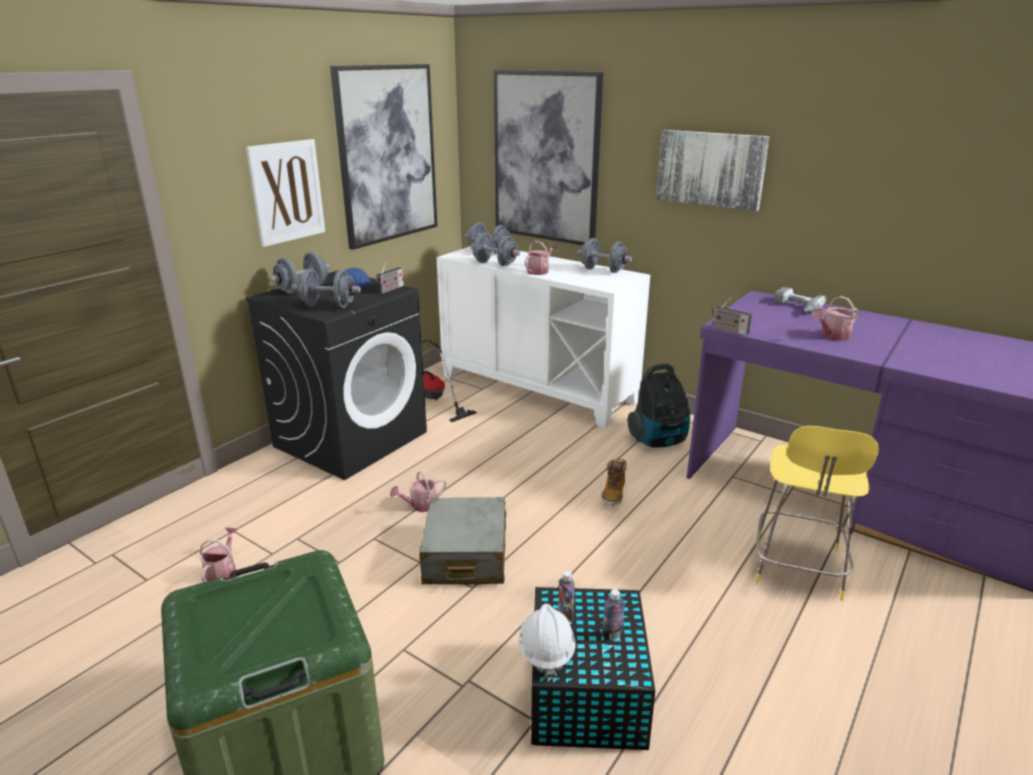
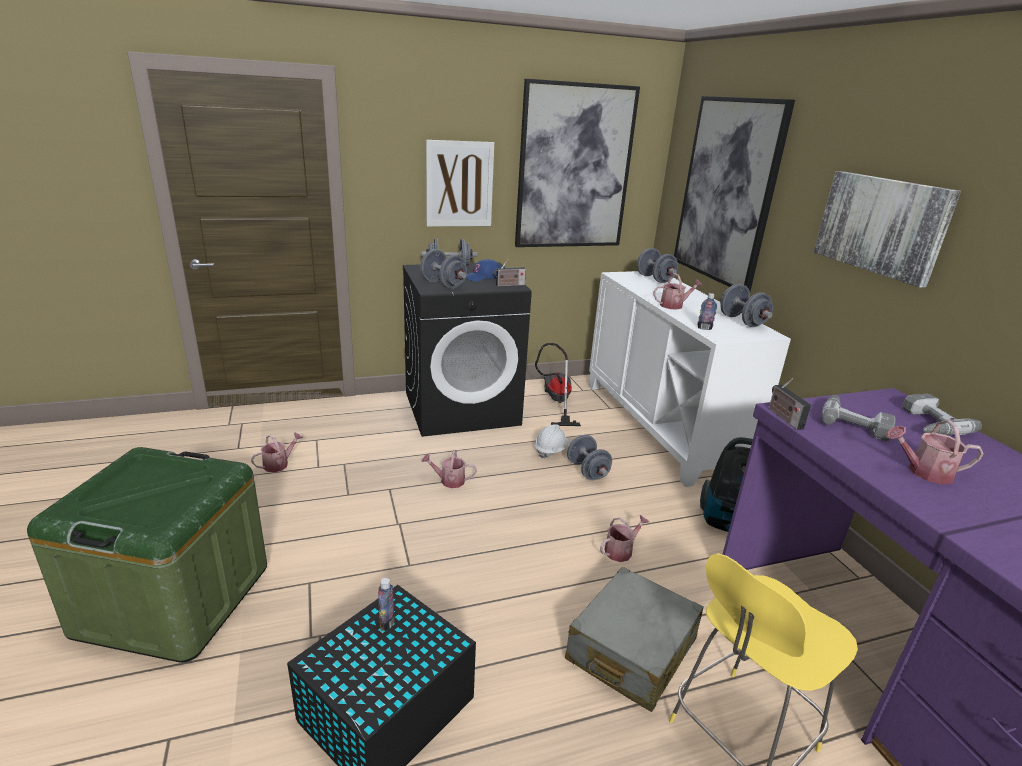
camera: 35 degrees right, 0 degrees up
(465, 555) = (434, 537): grey suitcase -> grey suitcase (631, 650)
(495, 264) = (642, 289): grey dumbbell -> grey dumbbell (587, 471)
(546, 651) = (333, 642): white hard hat -> white hard hat (550, 450)
(612, 635) = (399, 665): bottle -> bottle (704, 328)
(613, 494) = (621, 550): boot -> watering can
(765, 319) = (854, 422): none -> power drill

